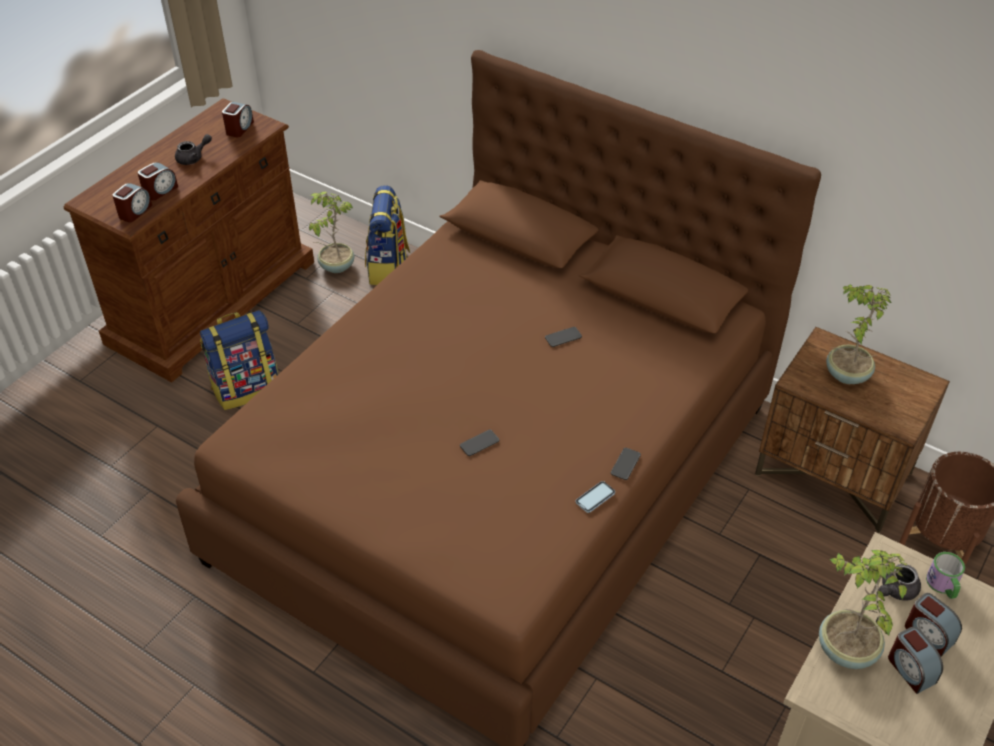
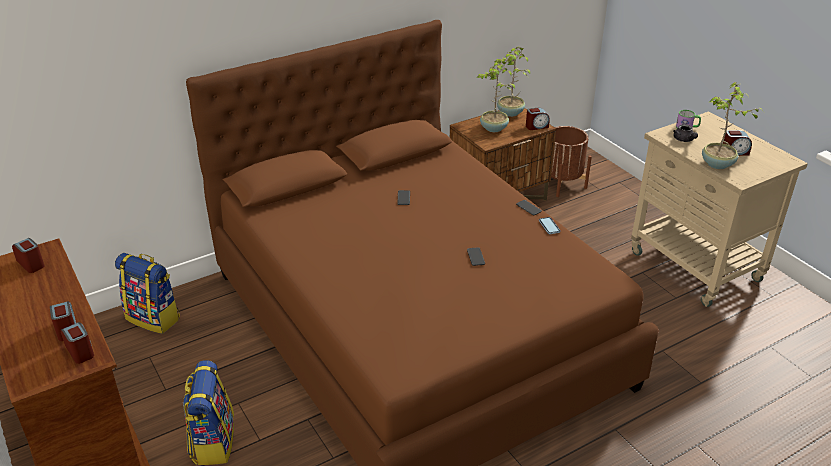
camera: 65 degrees left, 10 degrees down
(193, 158) = (41, 299): grey teapot -> none
(336, 266) = (120, 347): potted plant -> potted plant (510, 113)
(928, 634) = (715, 141): alarm clock -> alarm clock (536, 126)

